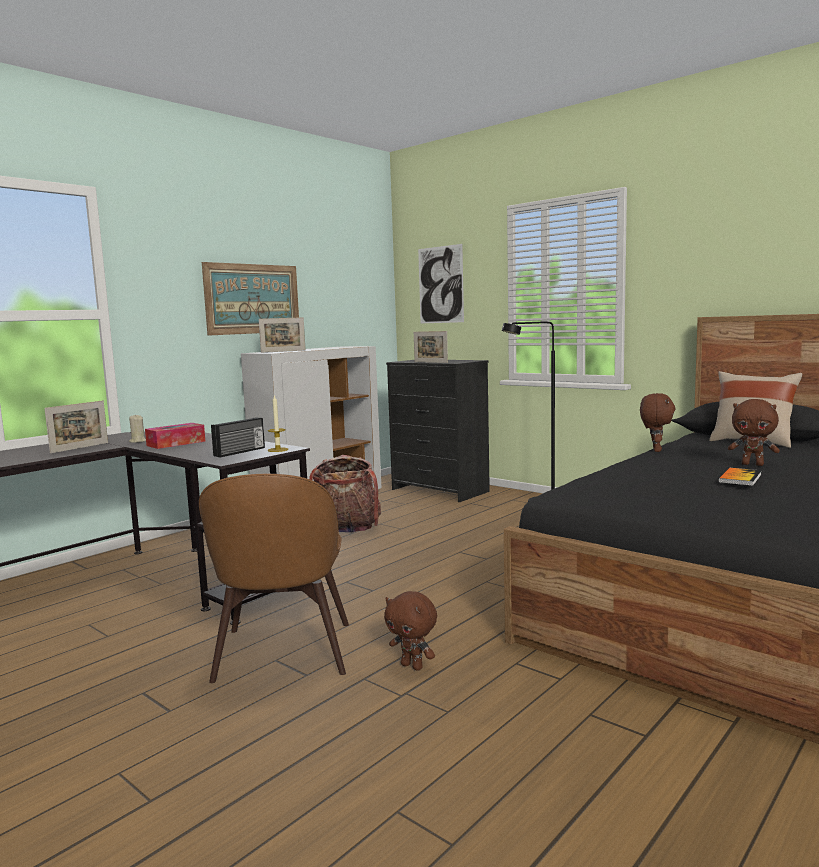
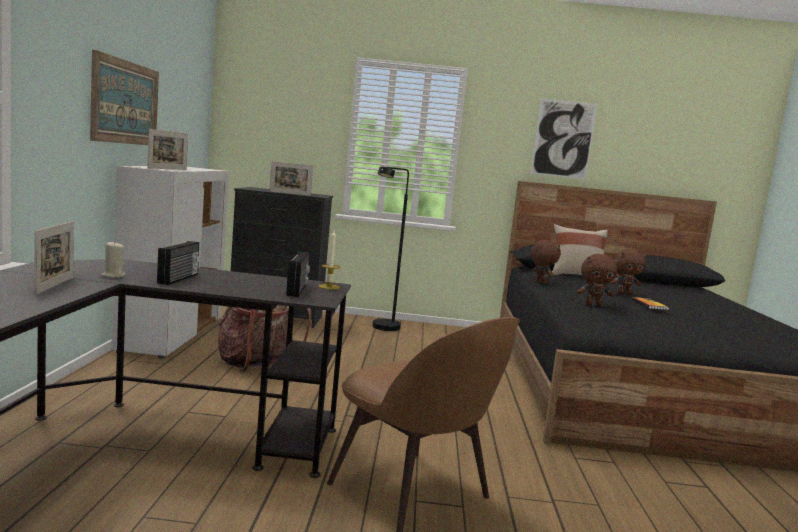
camera: 40 degrees left, 0 degrees up
(176, 443) = (179, 279): tissue box -> radio
(413, 666) = (521, 477): brown plush toy -> brown plush toy (593, 305)
(440, 285) = (272, 116): picture -> picture (563, 139)

